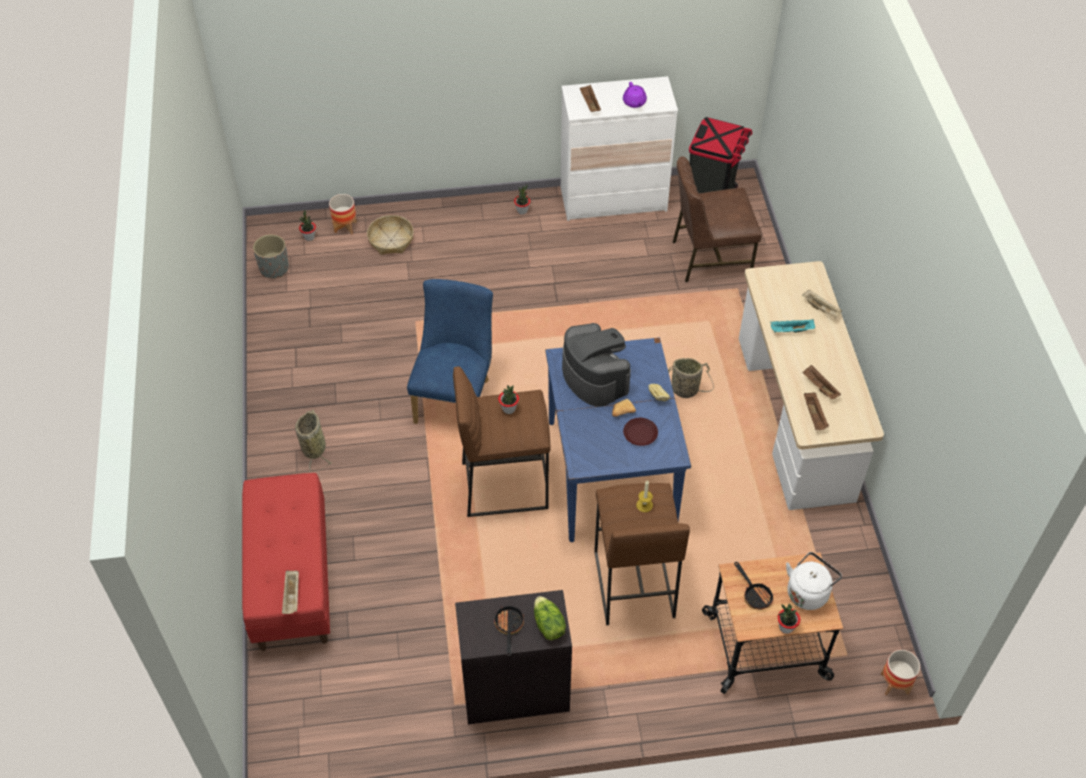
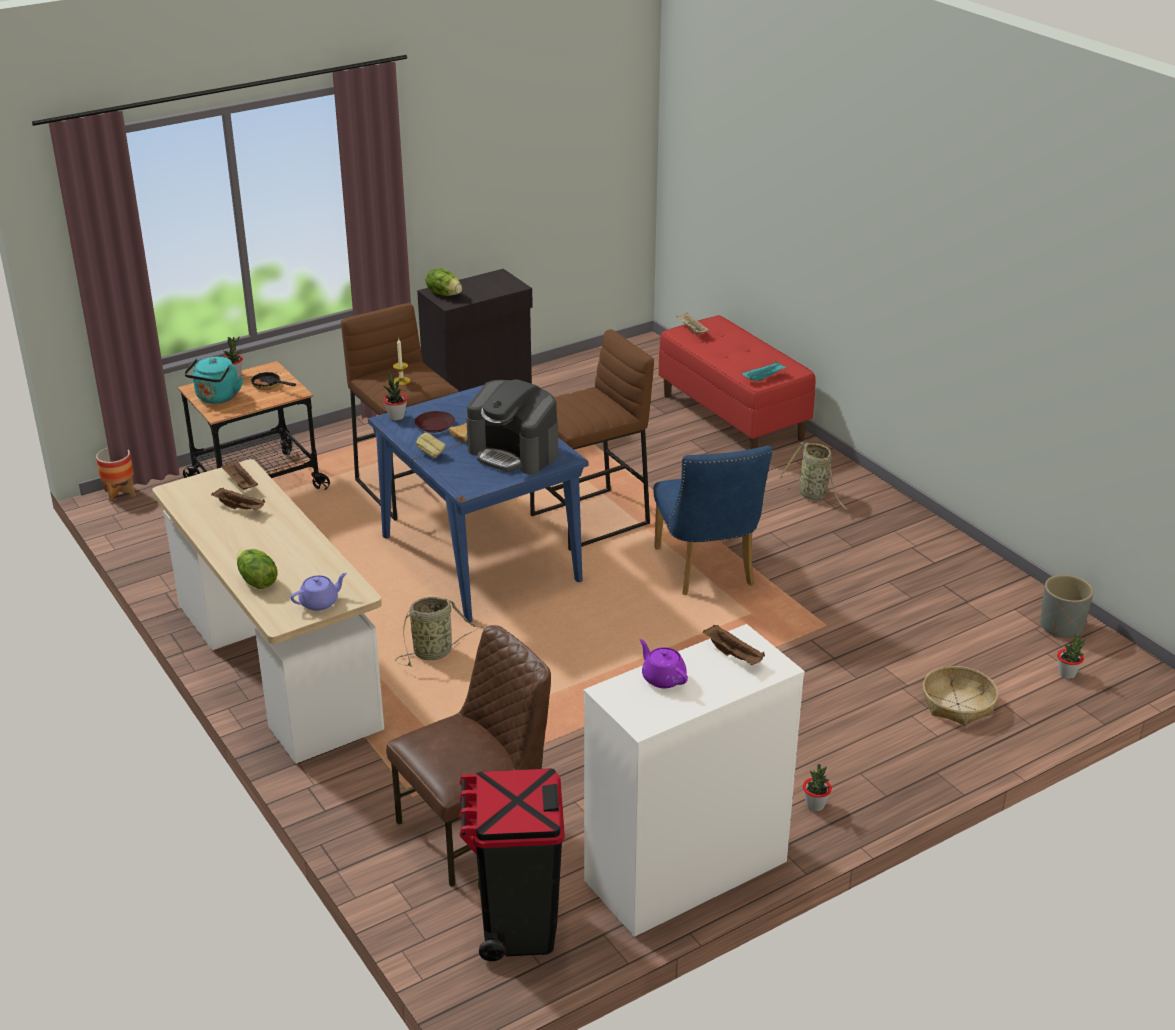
camera: 155 degrees right, 20 degrees down
(345, 227) = (1037, 701): planter -> none
(508, 627) = (476, 287): frying pan -> none
(509, 409) = (587, 407): potted plant -> potted plant (396, 417)
(784, 278) = (320, 602): none -> purple teapot
(791, 331) = (292, 549): turquoise tray -> turquoise tray (763, 378)
(808, 592) = (216, 398): white kettle -> turquoise kettle
(821, 309) = (257, 581): beige tray -> lettuce

